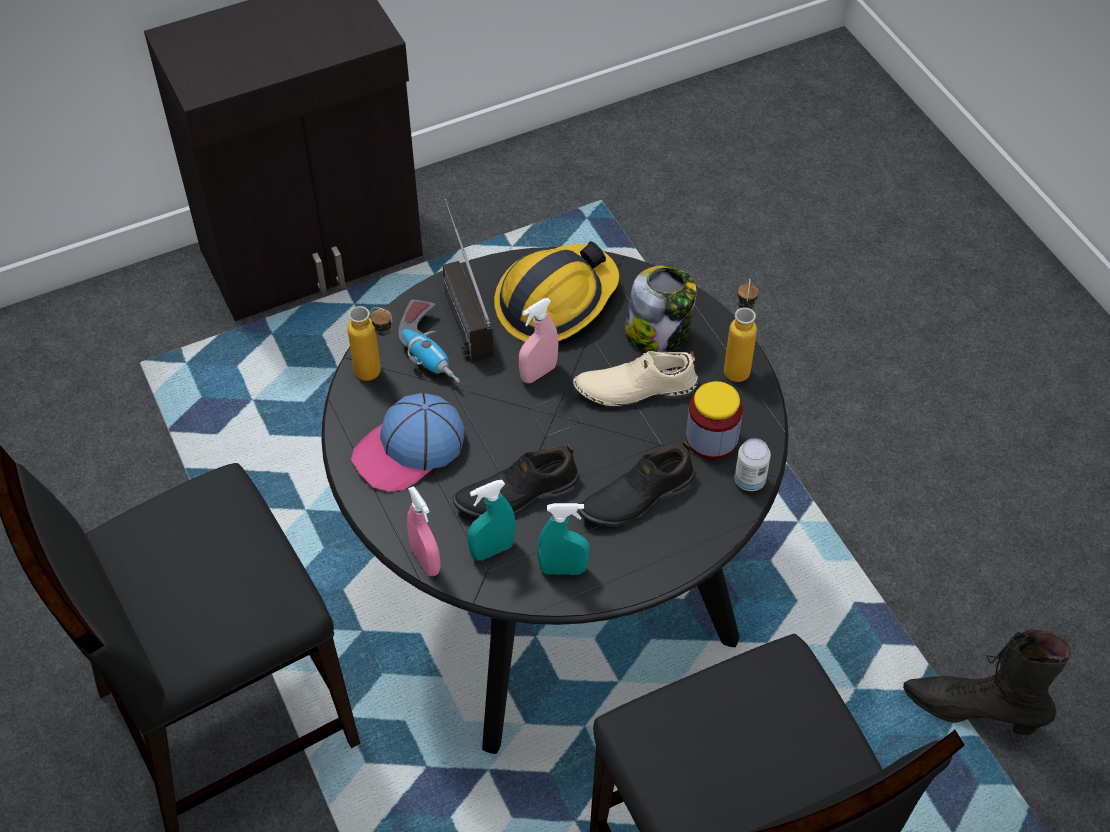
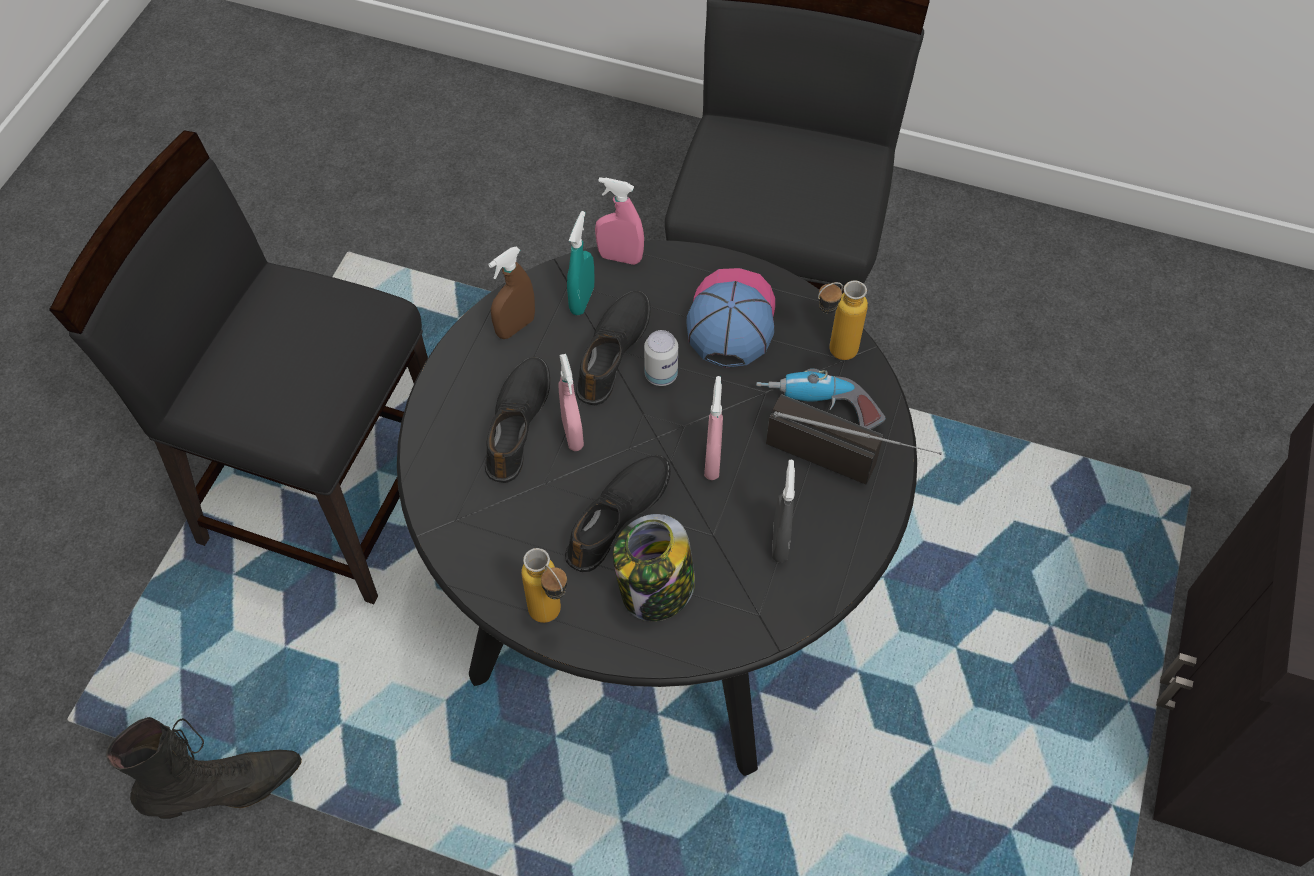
camera: 135 degrees right, 5 degrees up
(555, 301) = (780, 542): hard hat -> grey spray bottle
(563, 569) = (515, 327): turquoise spray bottle -> brown spray bottle
(607, 460) = (572, 434): none -> pink spray bottle
(635, 387) = (619, 517): beige shoe -> black shoe
(711, 439) = (505, 523): jar -> none
(749, 480) = (437, 512): can -> can (661, 375)

